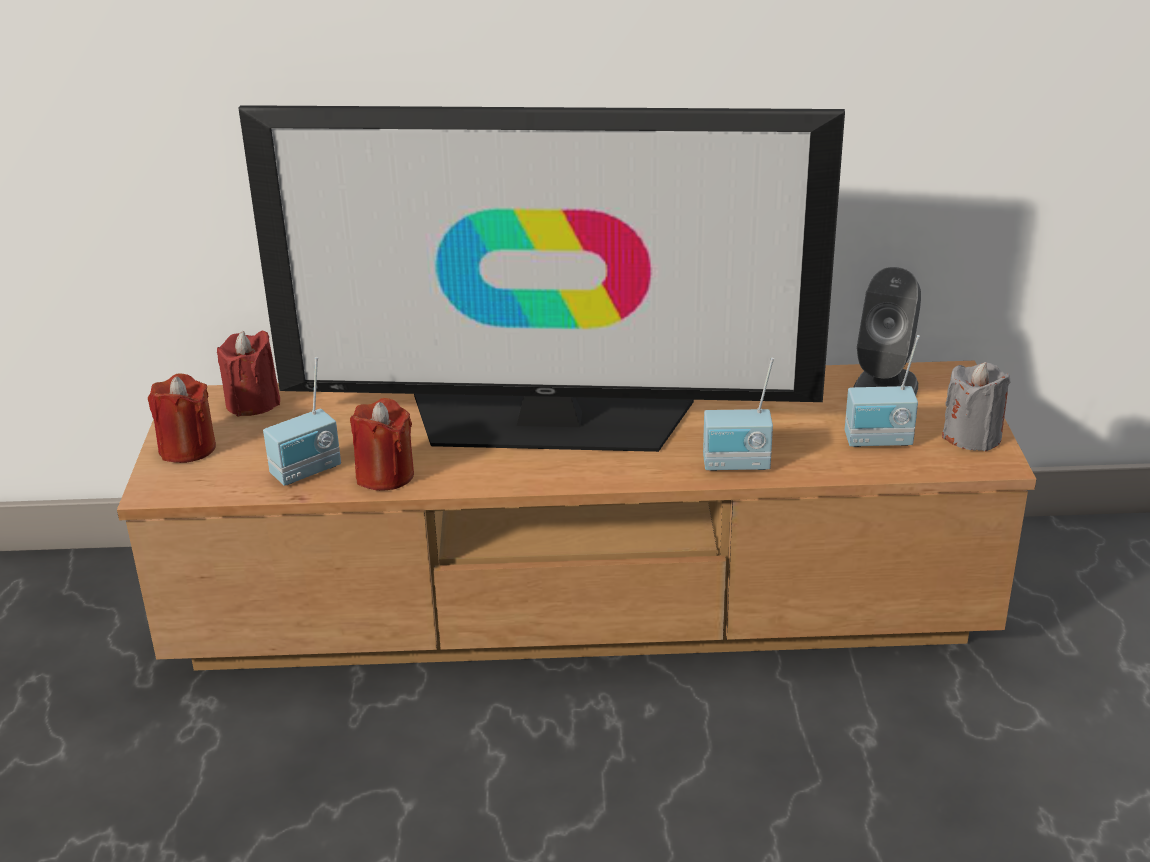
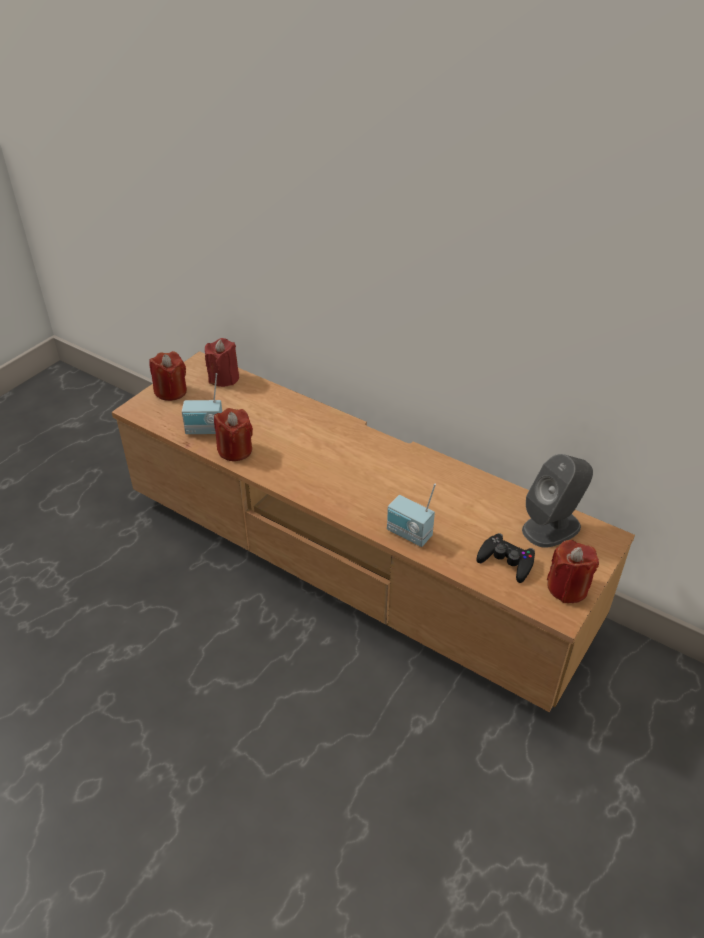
camera: 35 degrees right, 10 degrees up
(549, 423) = (343, 458): television -> none
(879, 441) = (506, 561): radio -> black game controller
(972, 436) = (567, 588): grey candle -> red candle

